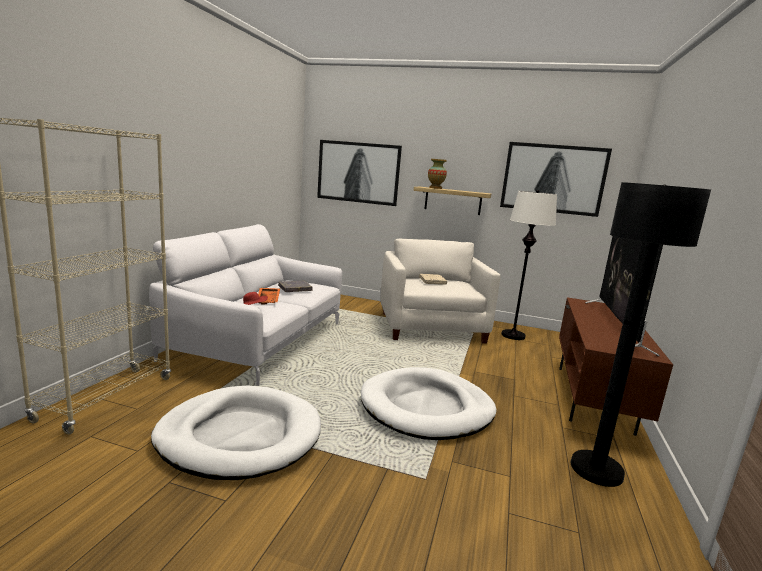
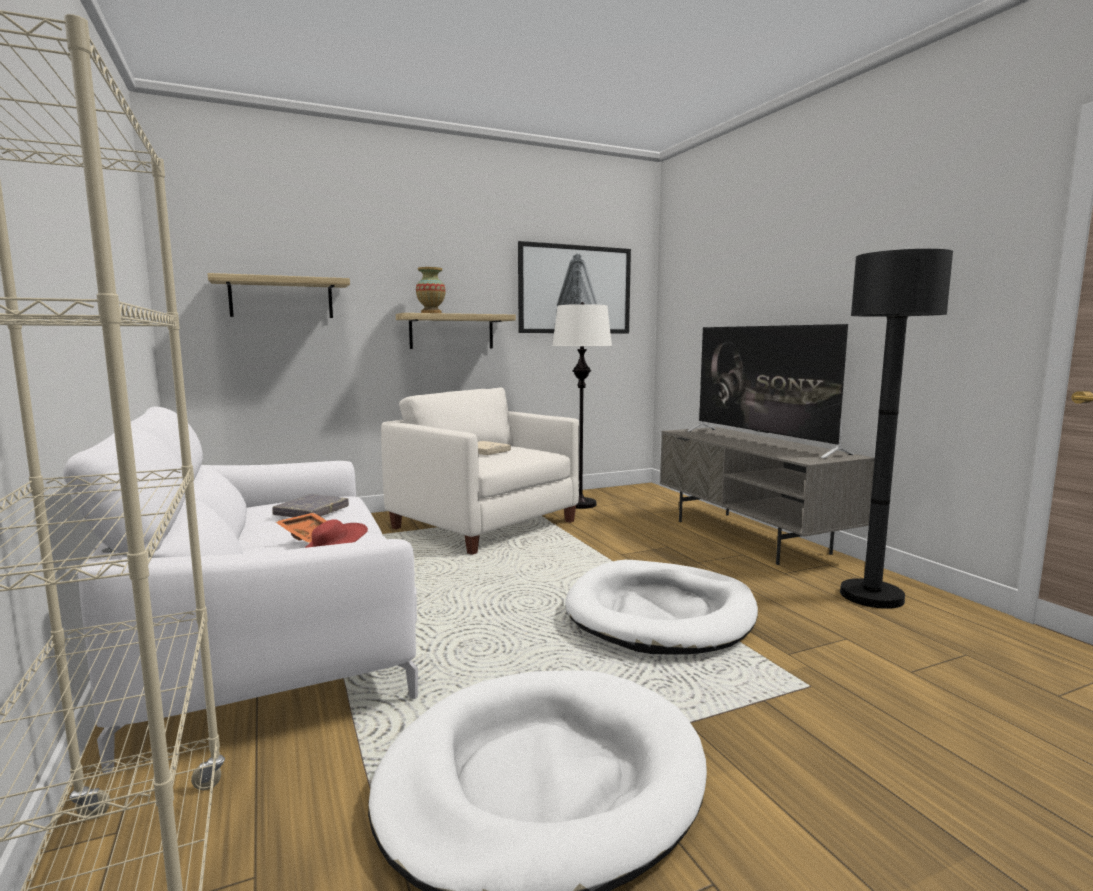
camera: 40 degrees left, 5 degrees down
(358, 172) = (281, 298): picture -> shelf
(593, 398) = (751, 537): brown tv stand -> grey tv stand

